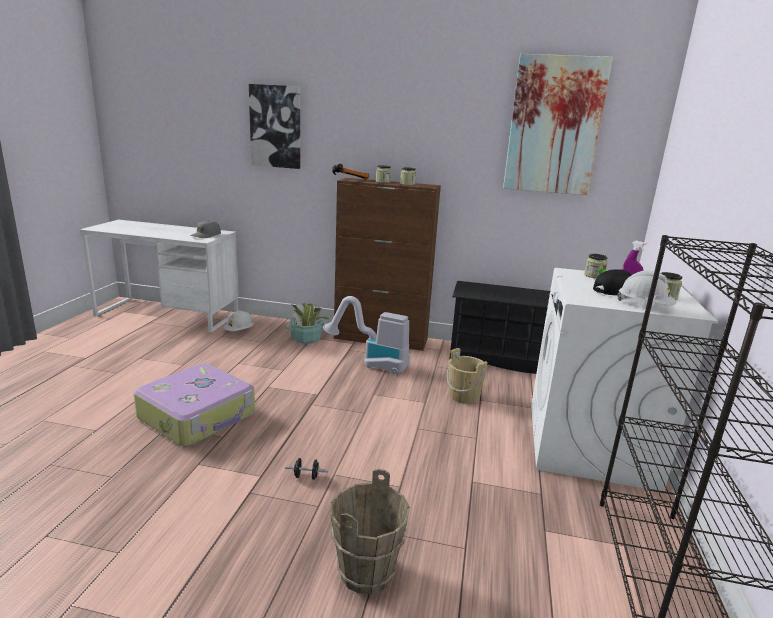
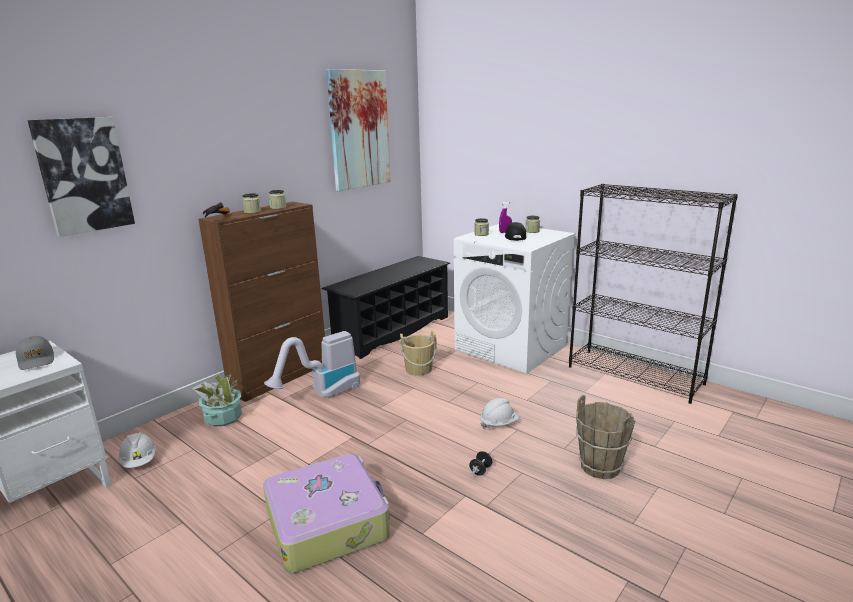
camera: 60 degrees left, 0 degrees up
(644, 306) = (546, 238): white hard hat -> white hard hat (499, 423)

